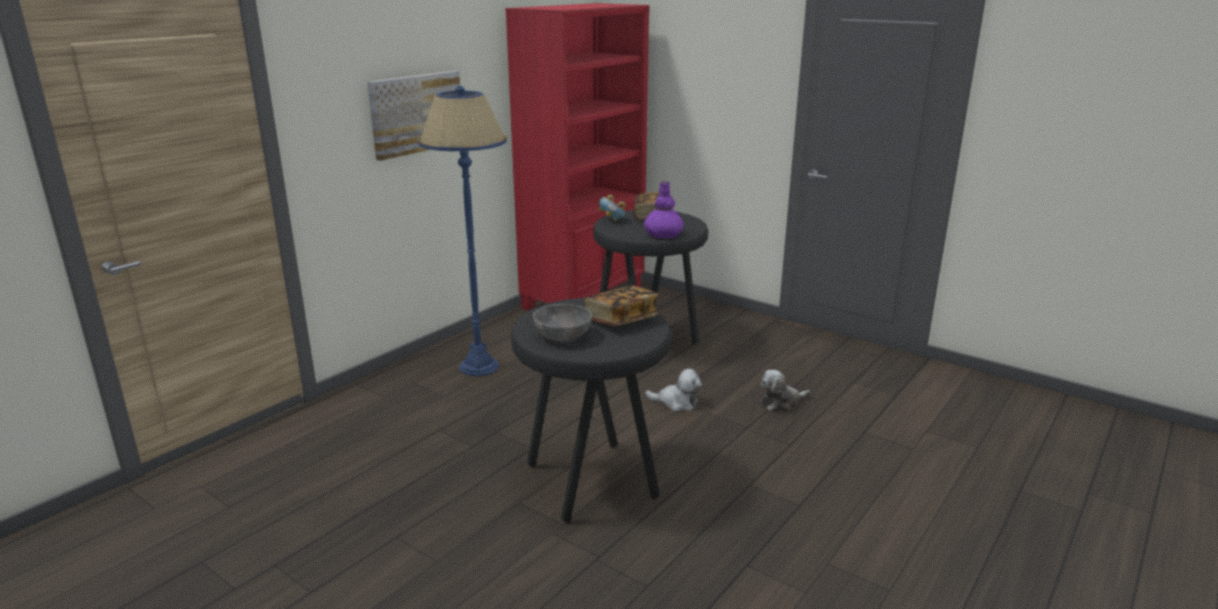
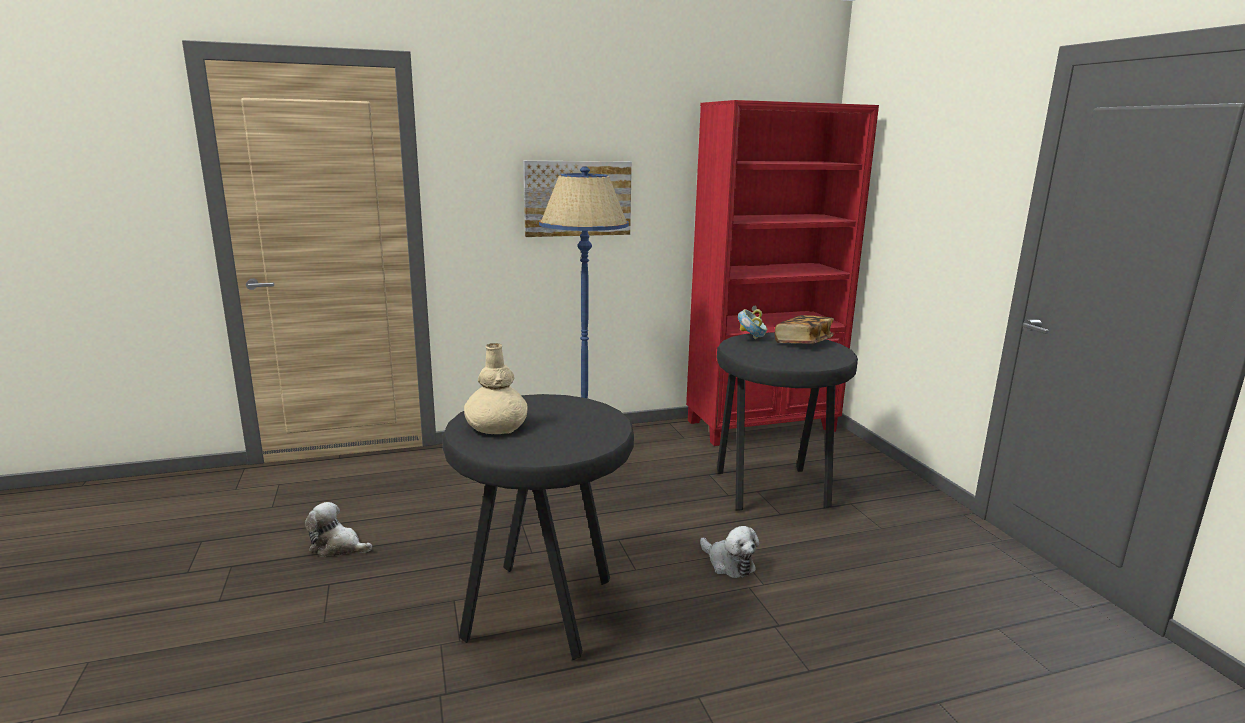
camera: 35 degrees right, 5 degrees down
(562, 336) = (496, 426): grey bowl -> beige vase
(621, 320) = (579, 428): book -> none
(663, 235) = (782, 361): purple vase -> none
(781, 403) = (858, 614): plush toy -> plush toy (338, 547)

